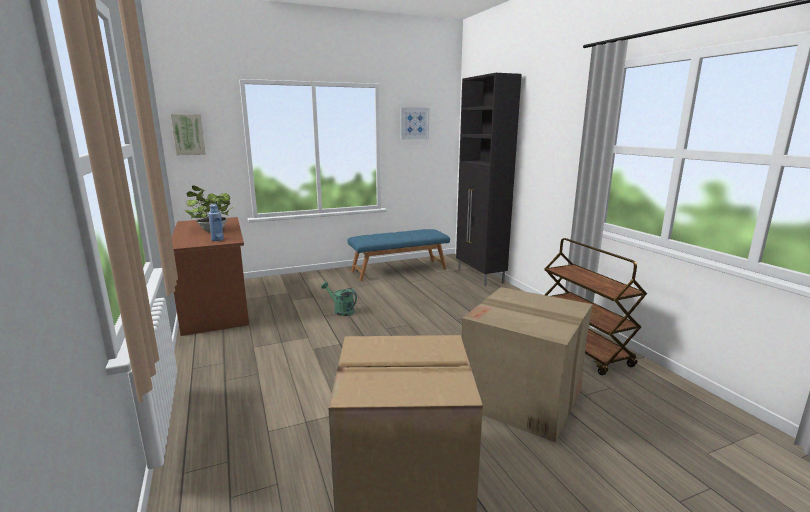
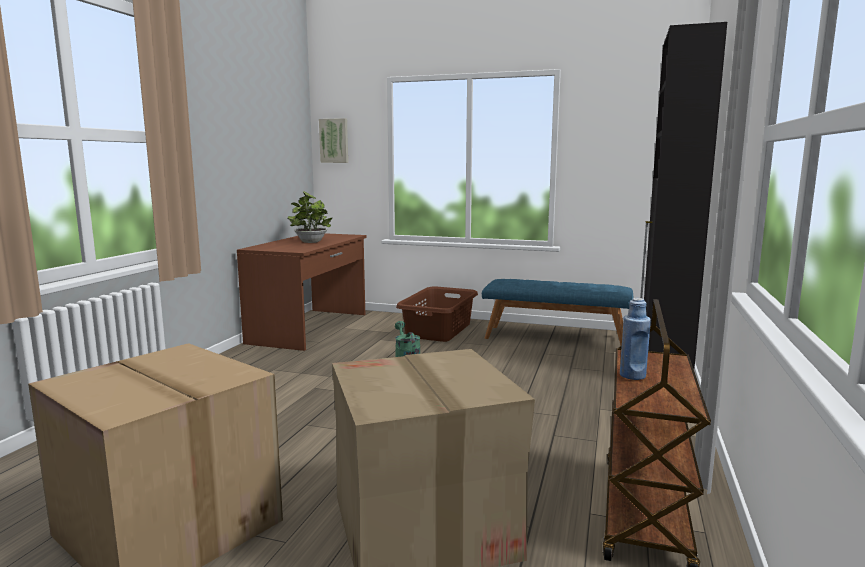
camera: 40 degrees right, 5 degrees down
(217, 239) = (291, 248): blue bottle -> blue bottle (632, 375)
(321, 282) = (439, 330): none -> brown laundry basket
(414, 123) = (615, 124): picture -> none

